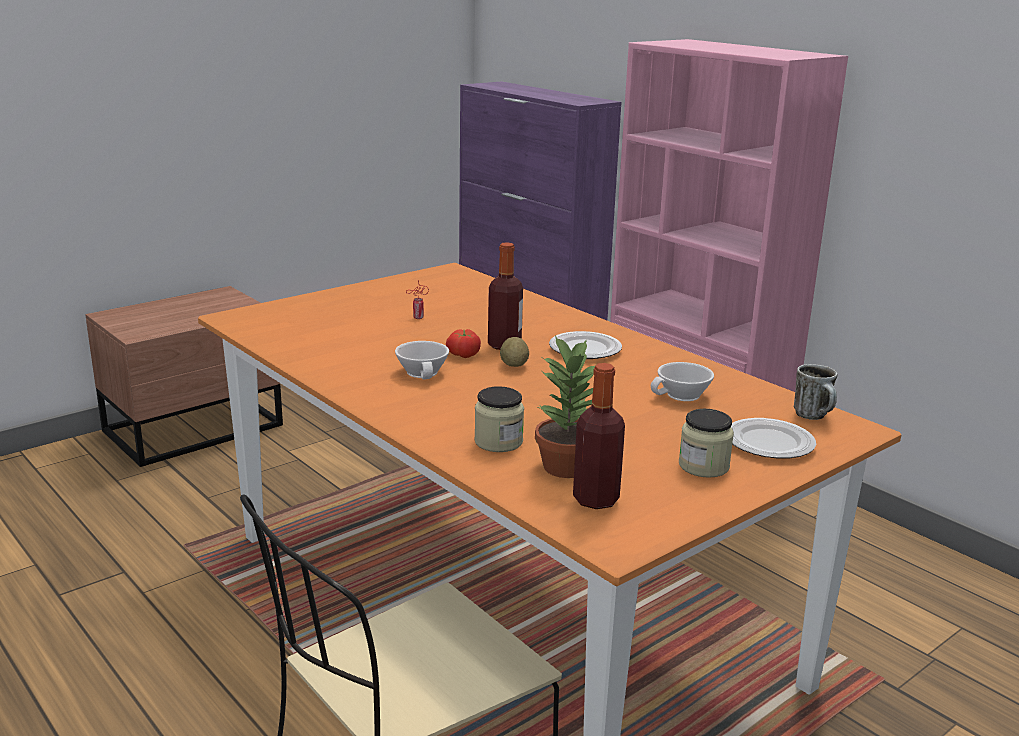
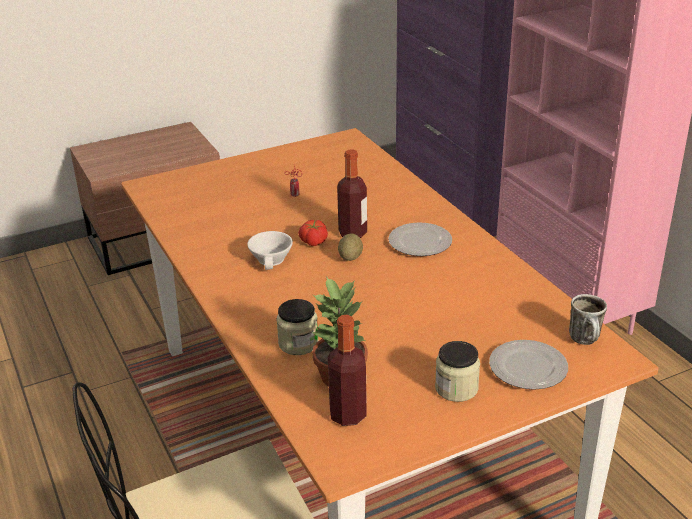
camera: 15 degrees right, 10 degrees up
(683, 395) = (479, 305): white cup -> none

